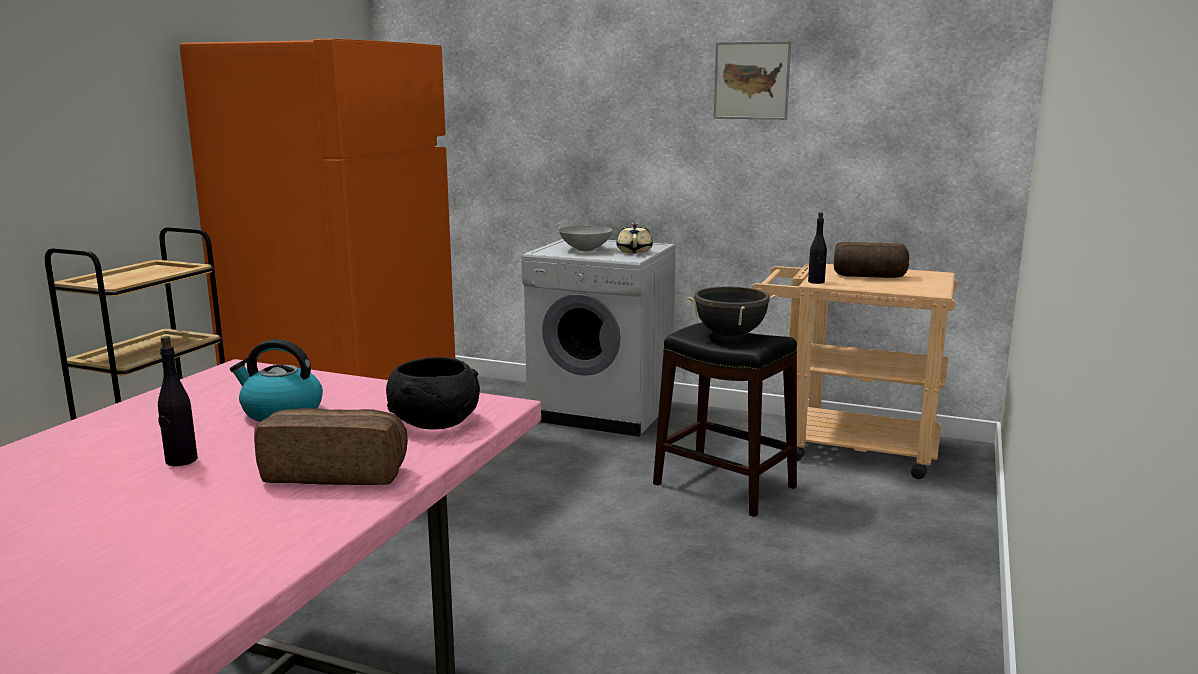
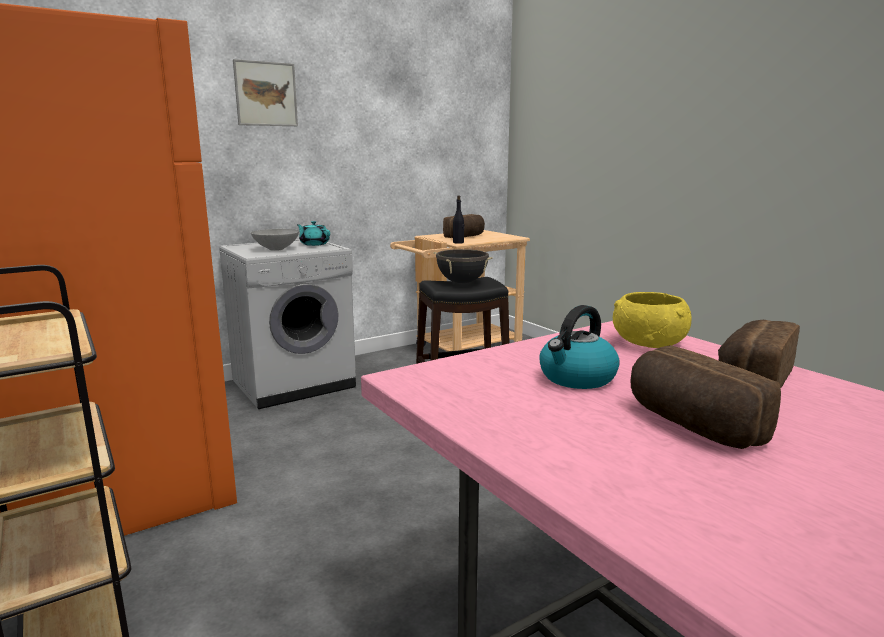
camera: 55 degrees left, 0 degrees up
(181, 461) = (690, 425): black bottle -> bread
(435, 421) = (649, 343): black bowl -> yellow bowl
(634, 251) = (314, 244): beige teapot -> turquoise teapot
(751, 80) = (359, 108): picture -> picture (266, 94)

